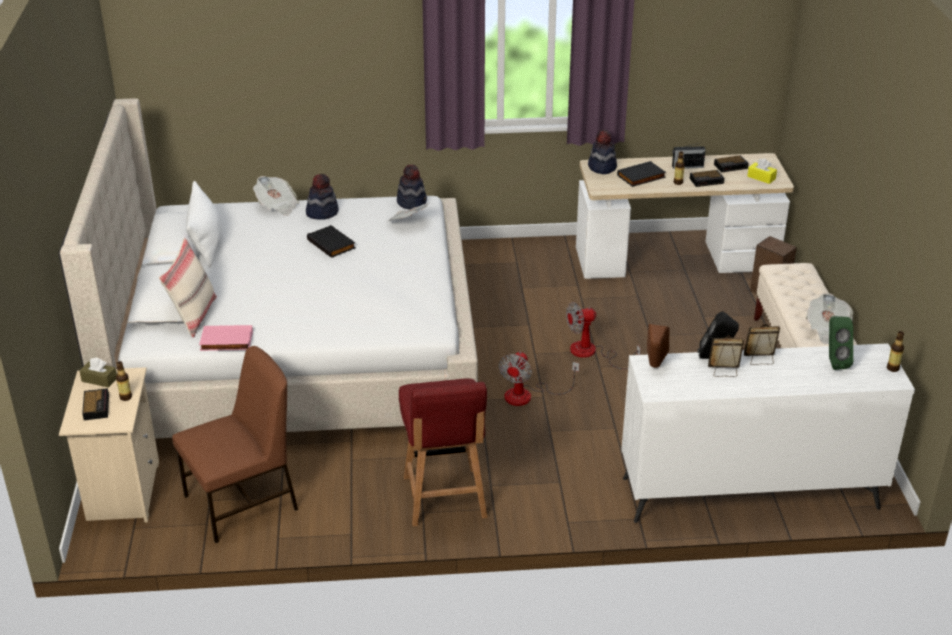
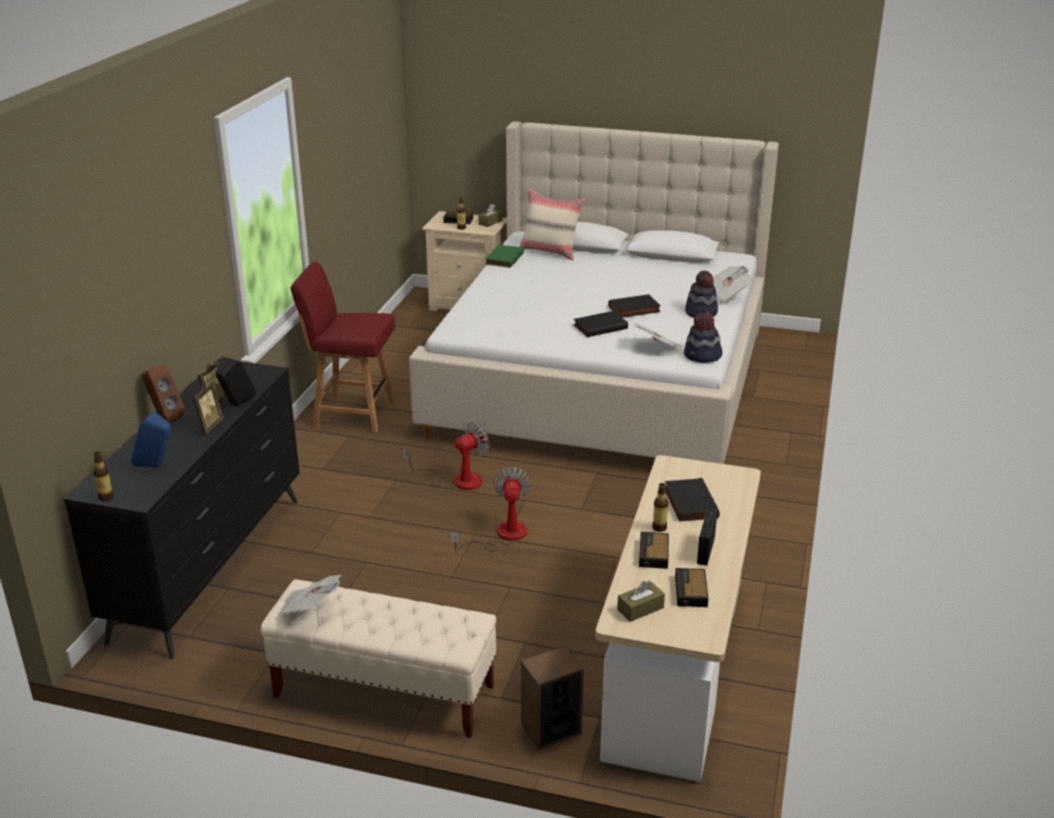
camera: 110 degrees right, 5 degrees down
(206, 243) = (667, 264): white pillow -> none
(226, 341) = (503, 258): pink book -> green book
(243, 502) = (420, 340): brown chair -> none
(379, 254) = (600, 326): none -> black book
(527, 395) = (457, 480): fan -> fan turned 105 degrees clockwise
(602, 167) = (731, 480): hat -> none
(654, 367) = (258, 374): brown speaker -> brown speaker (165, 418)
(748, 492) = (210, 567): white dresser -> black dresser
(761, 178) = (640, 609): yellow tissue box -> brown tissue box
(834, 362) = (156, 466): green speaker -> blue speaker

